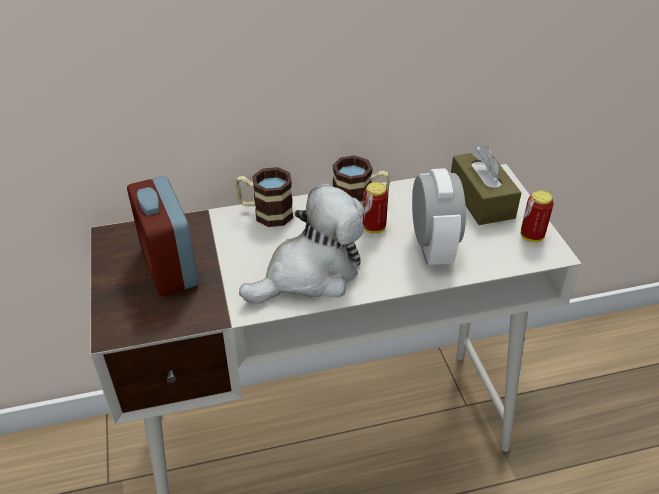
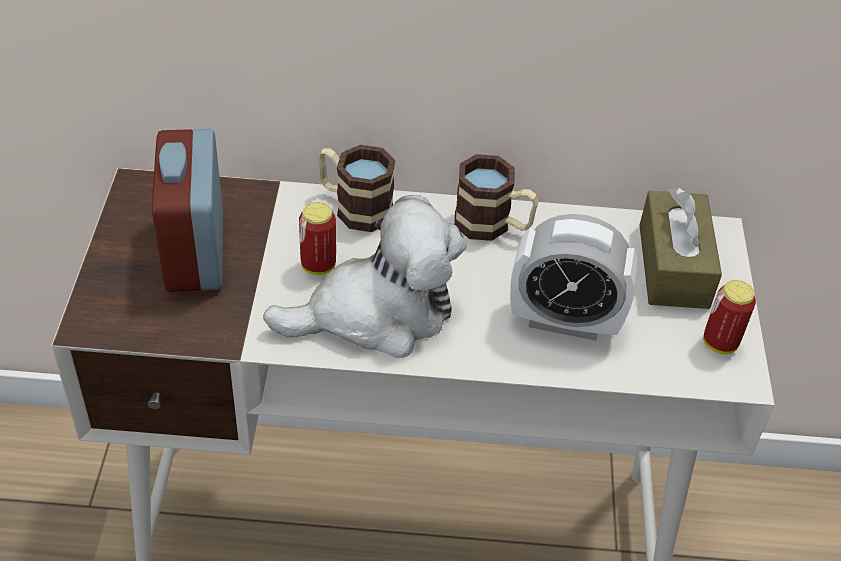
camera: 15 degrees right, 5 degrees up
(374, 228) = (494, 269): can -> can (318, 266)
(432, 247) = (564, 321): alarm clock -> alarm clock turned 90 degrees clockwise

